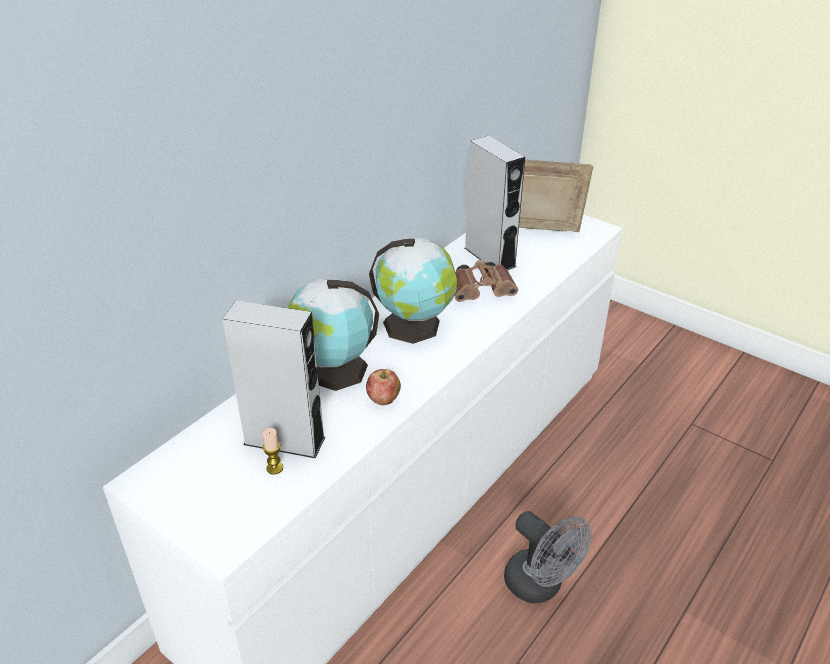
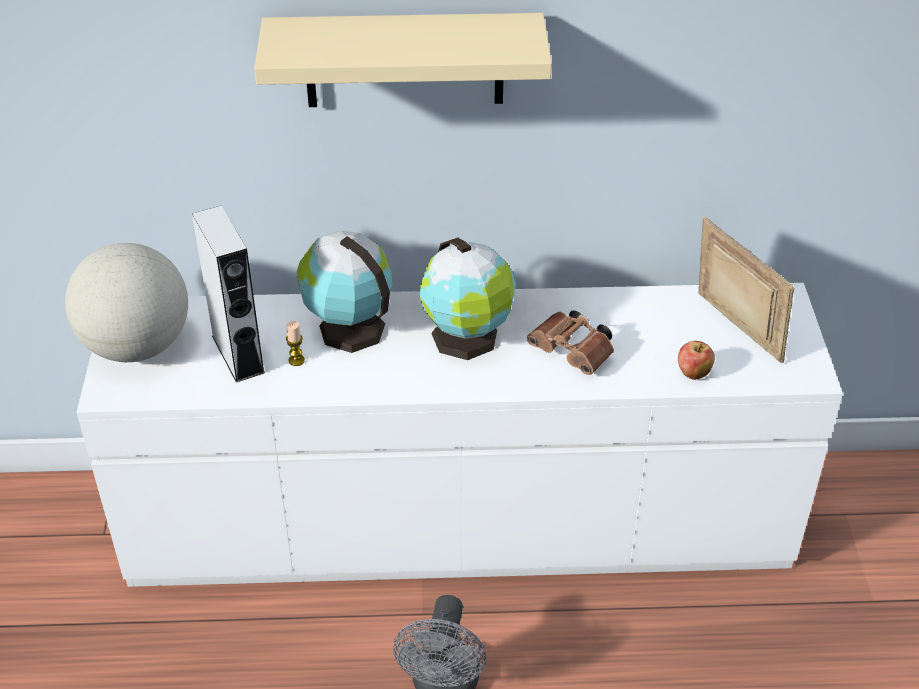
camera: 50 degrees right, 5 degrees up
(193, 496) = (136, 346): none -> globe
(274, 468) = (204, 368): candle -> candle (296, 360)
(309, 103) = (404, 60): none -> beige shelf
(383, 400) = (343, 379): apple -> apple (693, 373)
(489, 257) = (642, 325): grey speaker -> none

